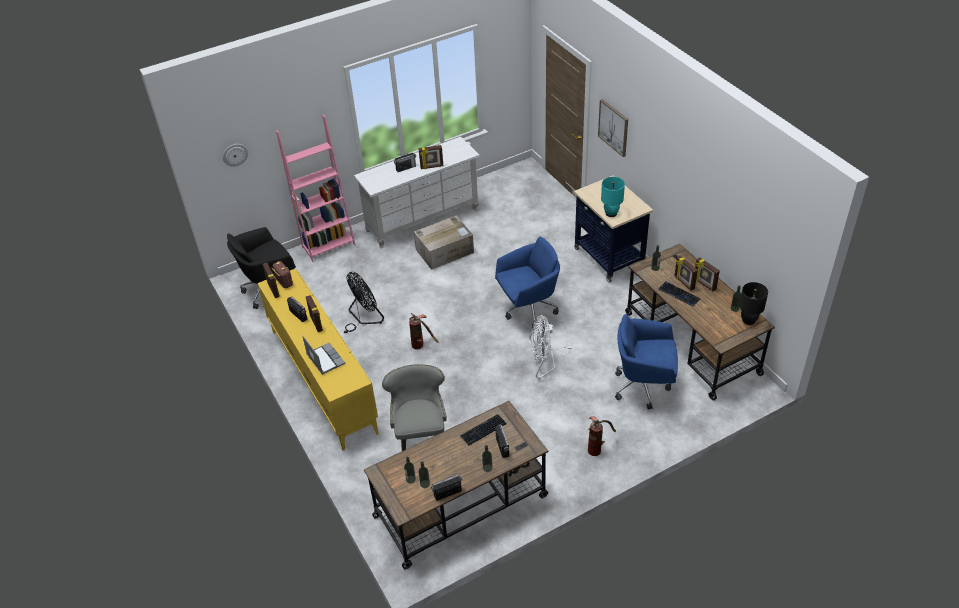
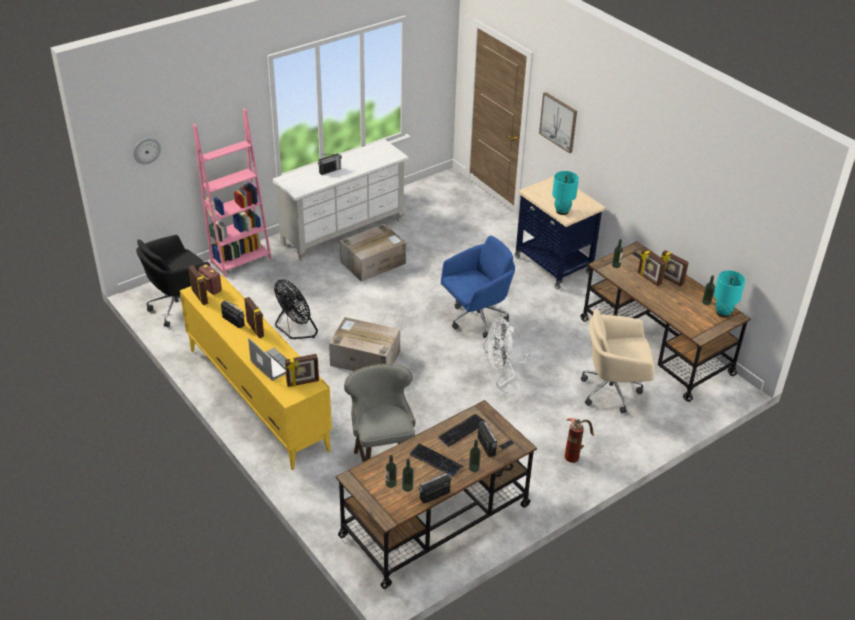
camera: 10 degrees left, 5 degrees down
(422, 345) = (364, 358): fire extinguisher -> cardboard box
(432, 167) = (358, 169): picture frame -> picture frame (303, 382)
(643, 387) = (613, 392): blue office chair -> beige office chair
(679, 294) = (646, 290): keyboard -> keyboard (436, 460)
(748, 320) = (723, 313): black table lamp -> turquoise table lamp

